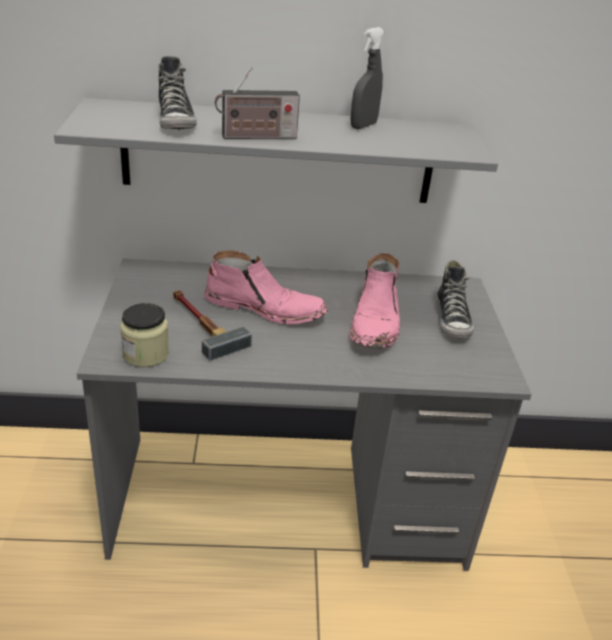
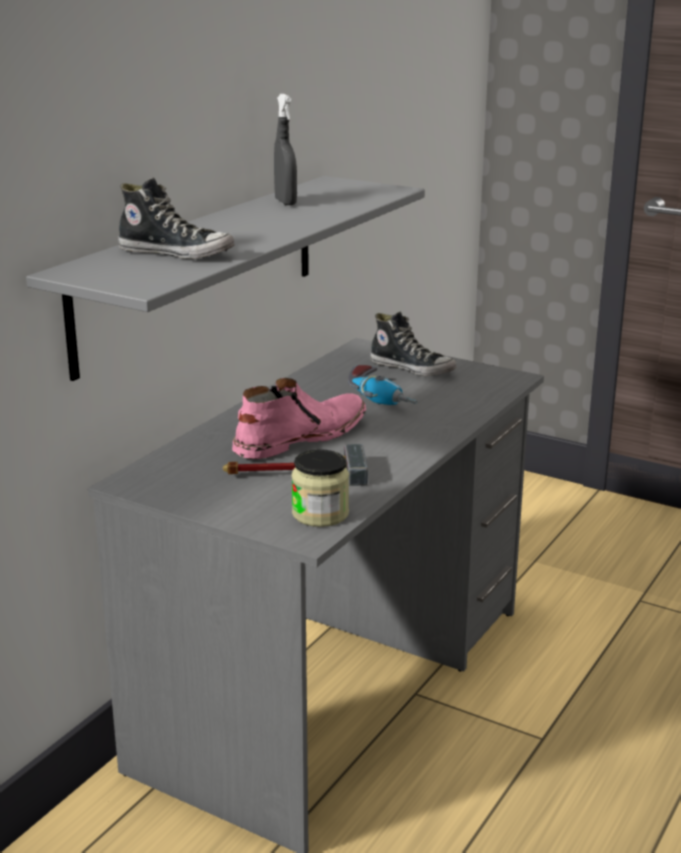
camera: 55 degrees left, 10 degrees down
(255, 137) = (266, 236): radio -> none
(376, 323) = (382, 398): pink boot -> power drill

